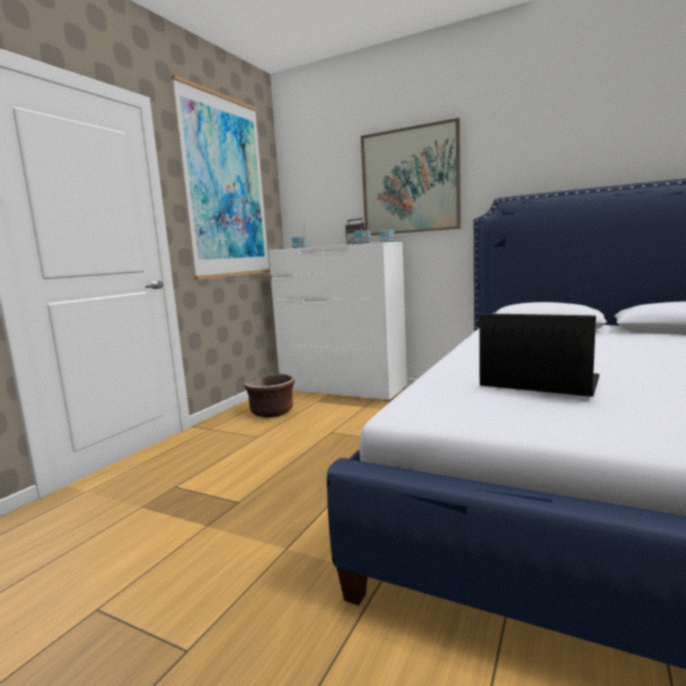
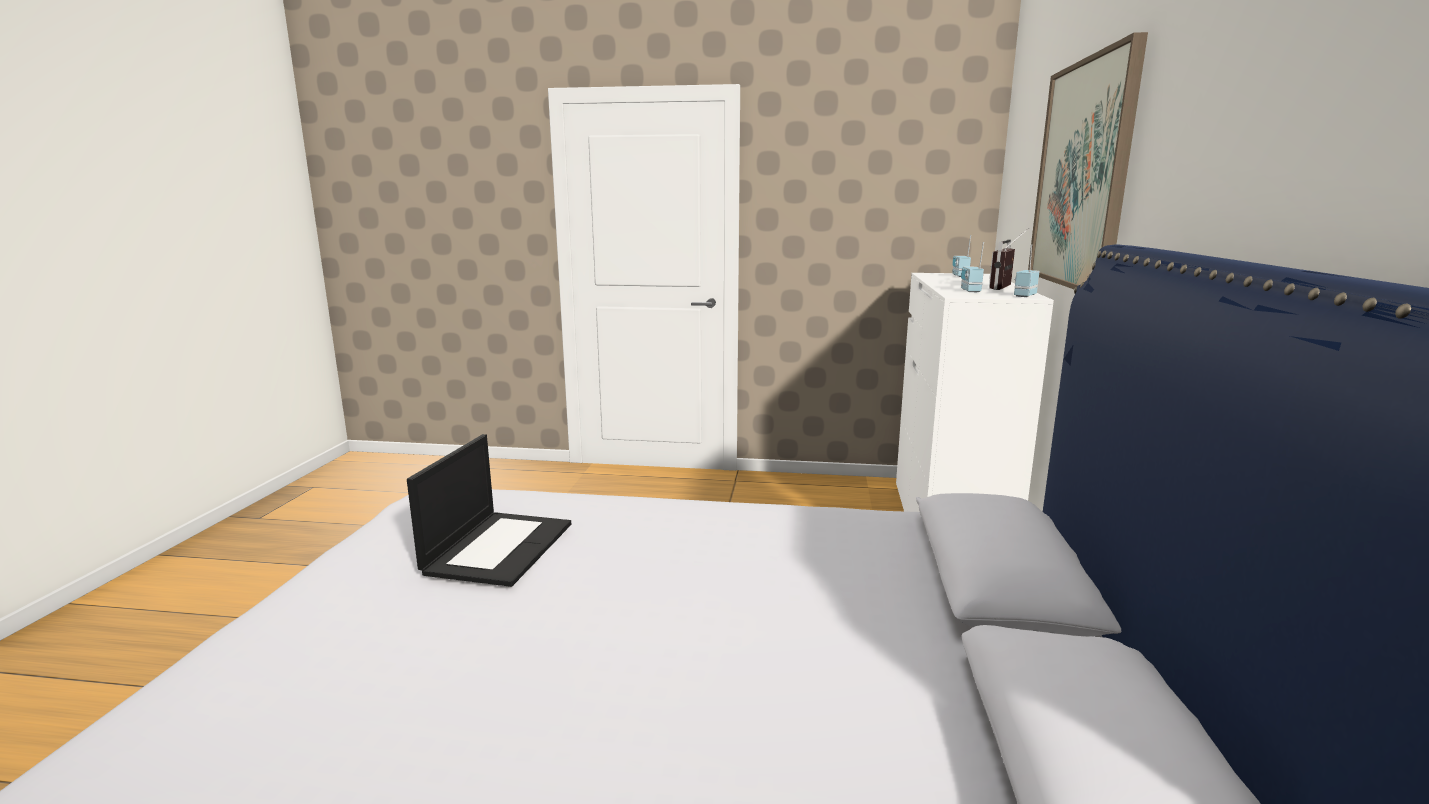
camera: 70 degrees right, 5 degrees up
(226, 187) = (858, 179): picture -> none
(272, 412) = (811, 499): brown planter -> none

